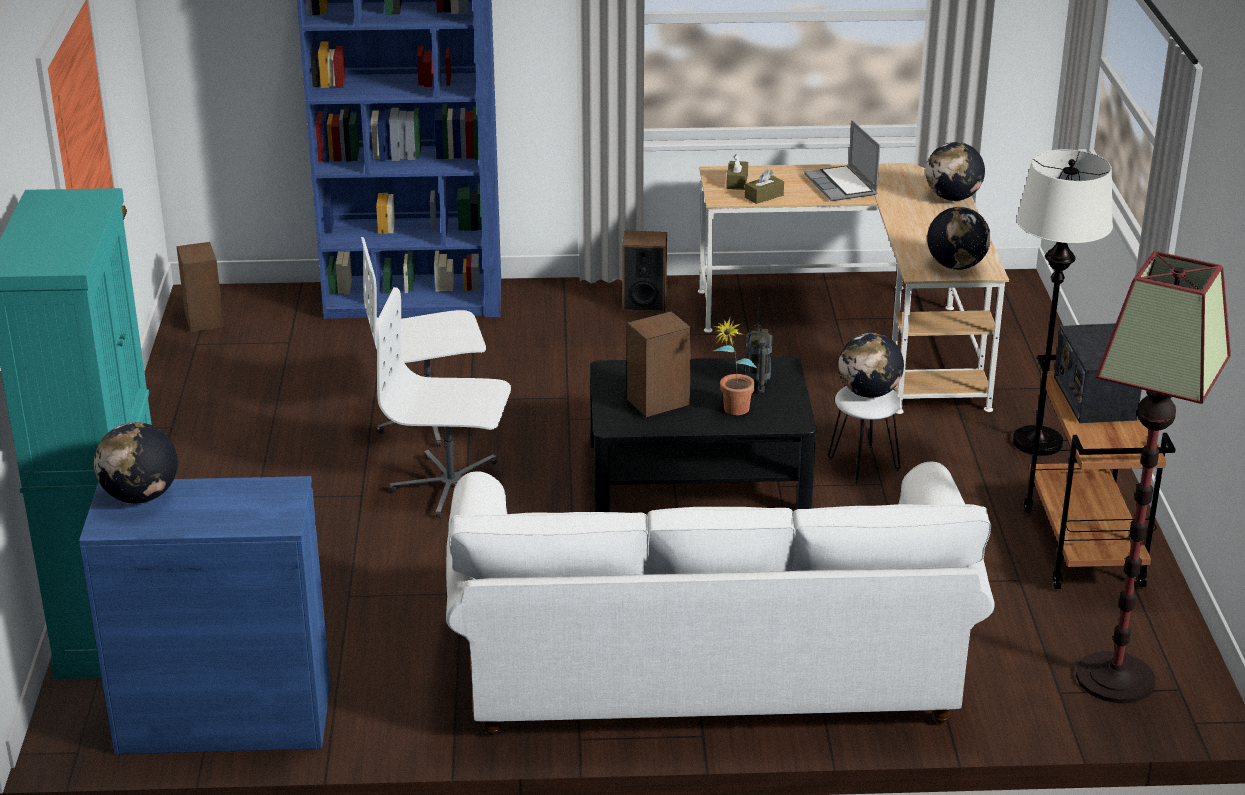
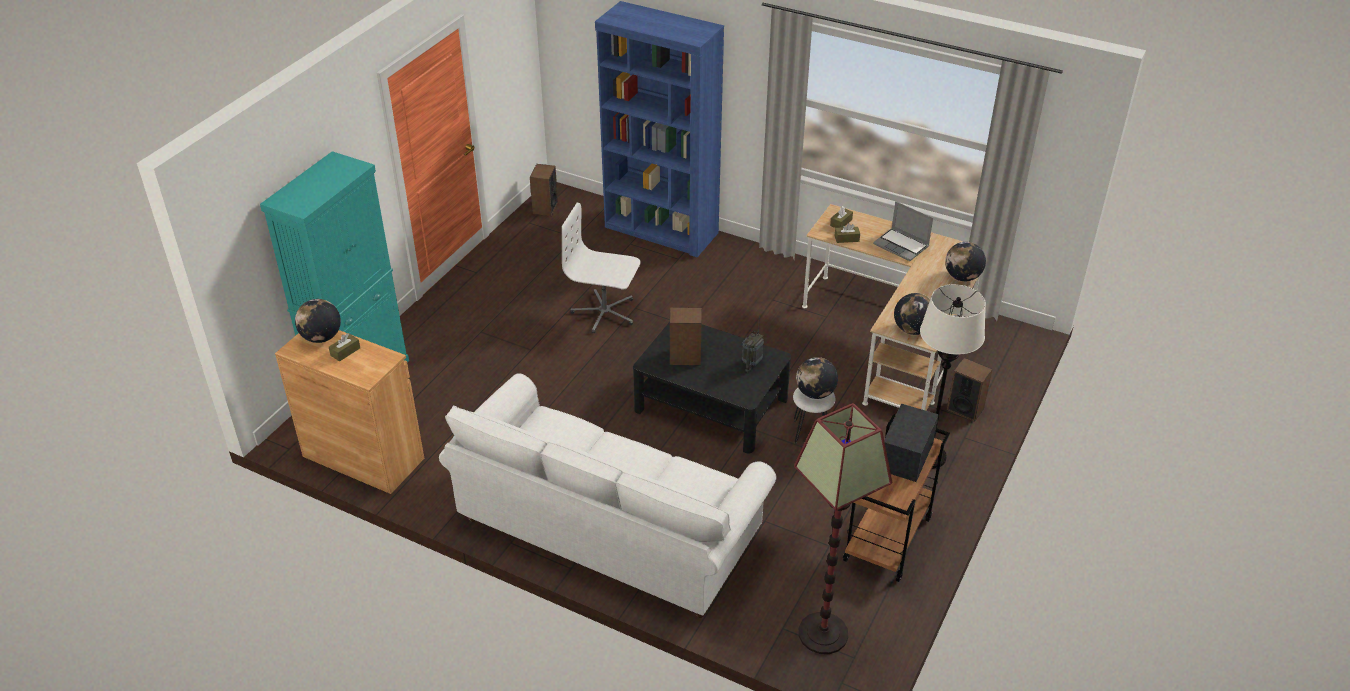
camera: 30 degrees right, 10 degrees up
(204, 501) = (345, 352): none -> brown tissue box
(224, 718) = (363, 457): blue cabinet -> brown cabinet
(451, 486) = (578, 361): white office chair -> none
(644, 304) = (784, 275): speaker -> speaker (965, 409)
(732, 412) = (719, 379): potted plant -> none
(842, 186) = (902, 245): laptop -> laptop turned 60 degrees counterclockwise

